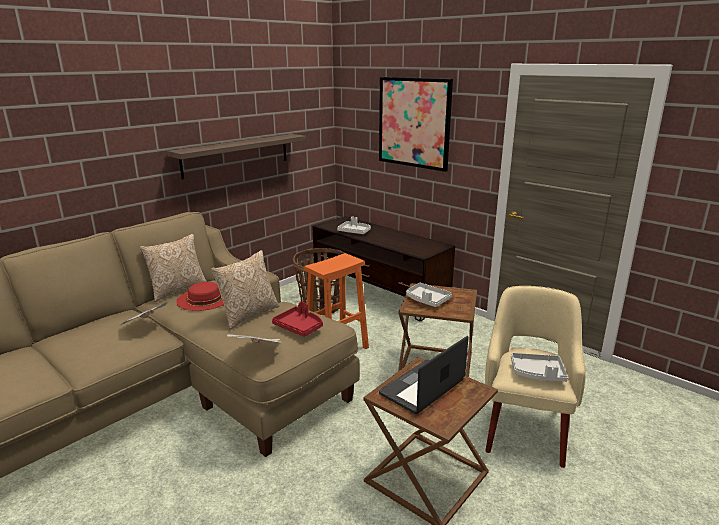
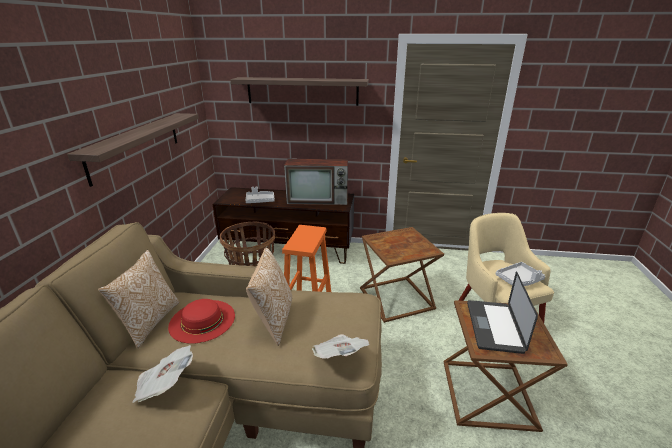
camera: 35 degrees left, 5 degrees up
(299, 327) = (340, 313): red tray -> none
(409, 243) = (319, 200): none -> television
(414, 123) = (302, 91): picture -> shelf
(427, 300) = (394, 247): grey tray -> none

